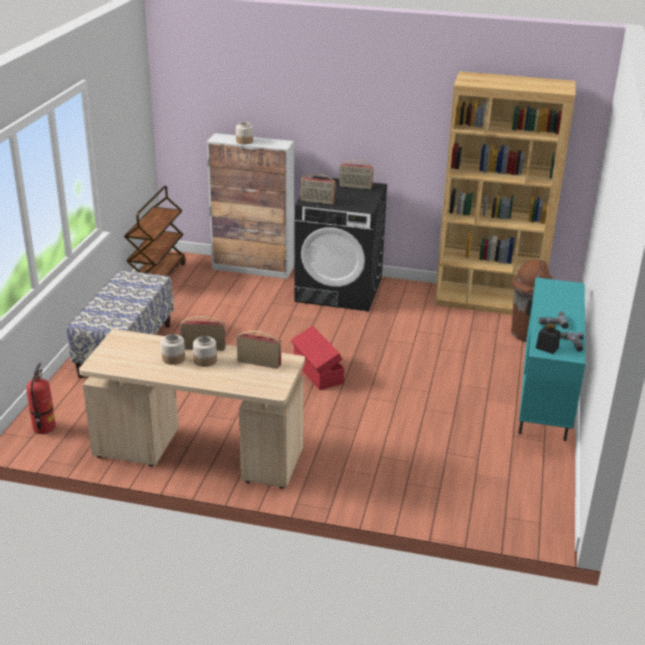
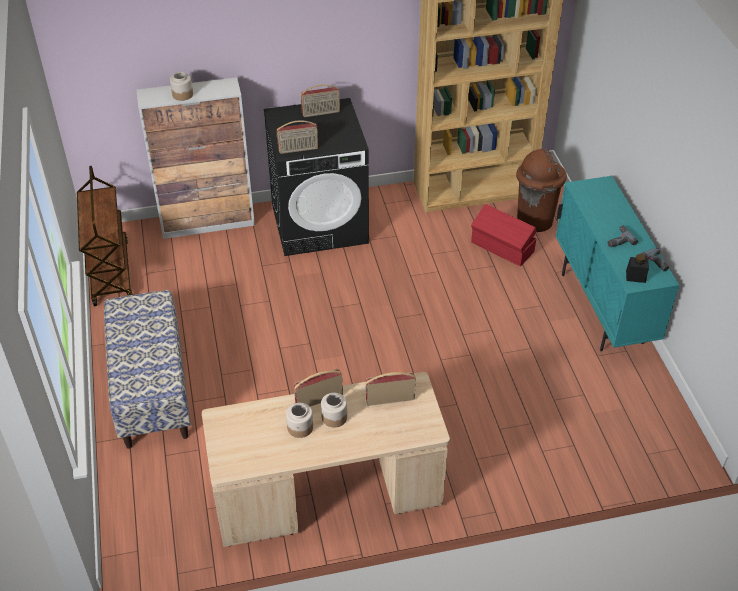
camera: 25 degrees left, 15 degrees up
(44, 428) = (141, 531): fire extinguisher -> none
(317, 372) = (372, 345): red storage box -> red storage box (502, 248)

